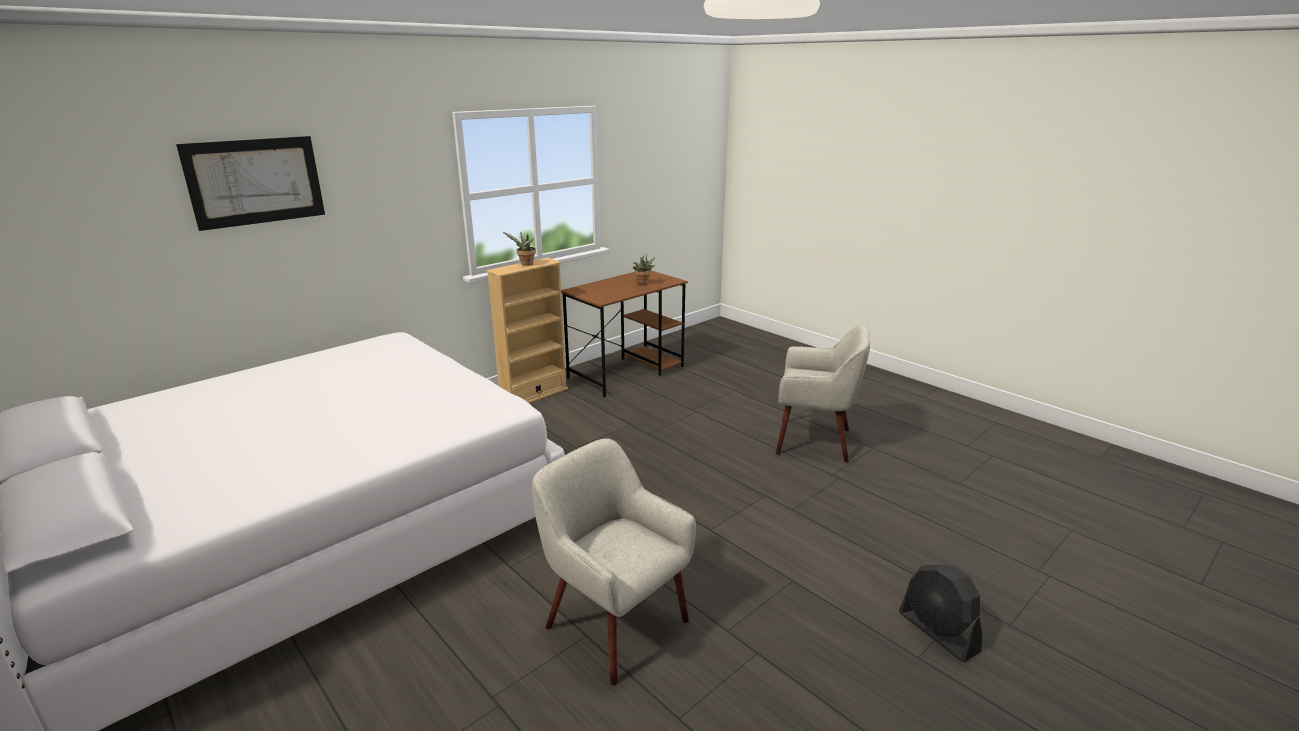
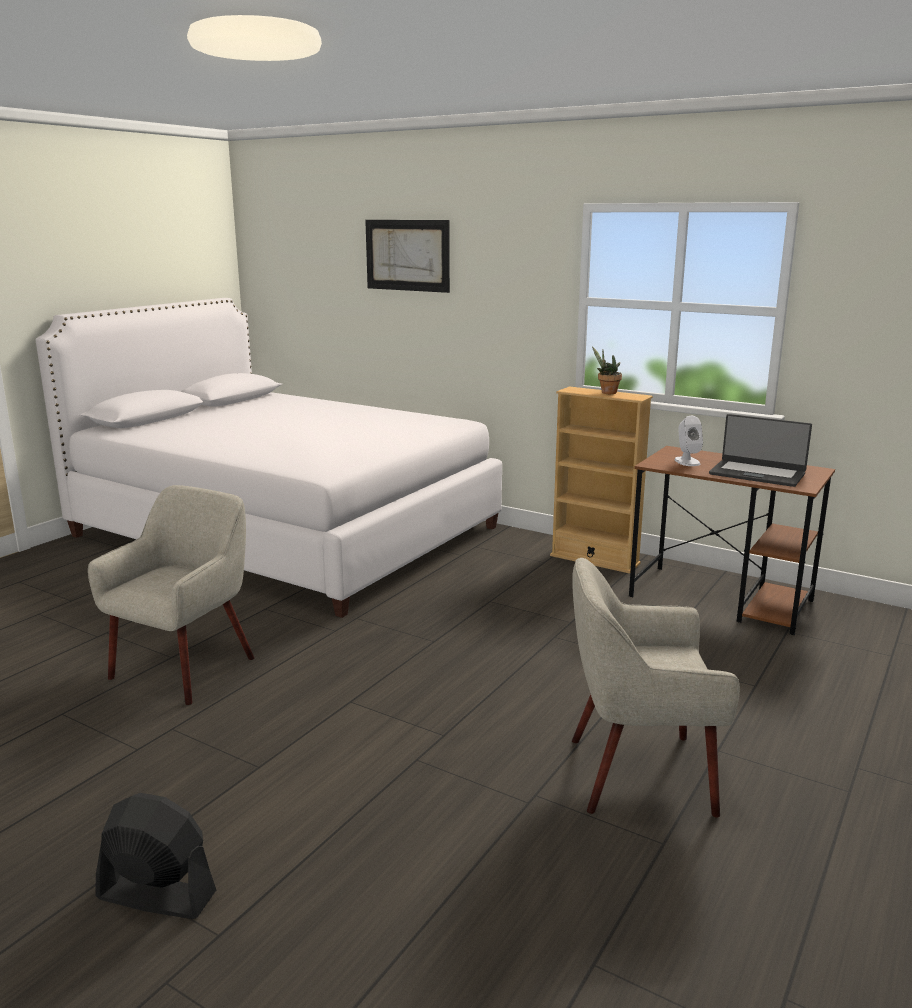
camera: 75 degrees right, 5 degrees down
(604, 292) = (687, 461): none -> white speaker
(643, 283) = (757, 474): potted plant -> laptop
(814, 441) = (638, 773): beige armchair -> beige armchair turned 90 degrees clockwise
(938, 632) = (156, 895): black fan -> black fan turned 60 degrees clockwise

